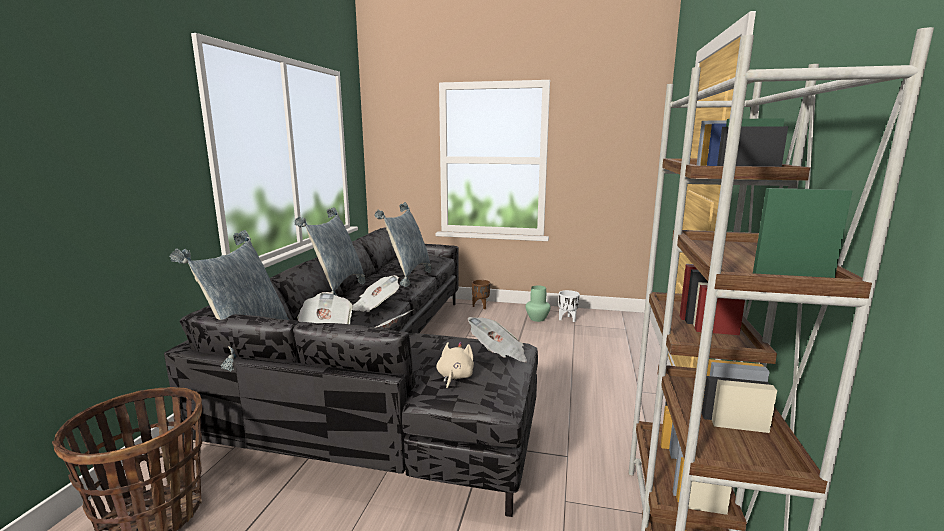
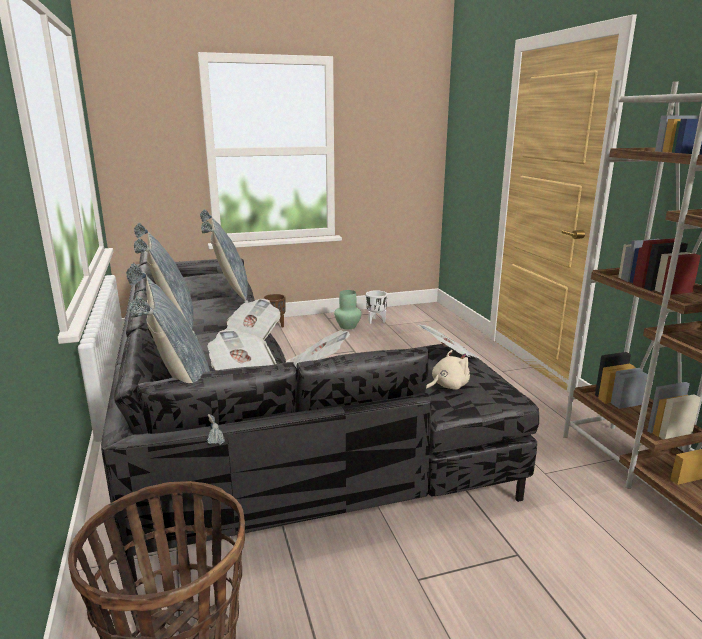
camera: 30 degrees left, 5 degrees up
(454, 377) = (447, 386): beige plush toy -> beige plush toy turned 75 degrees clockwise

